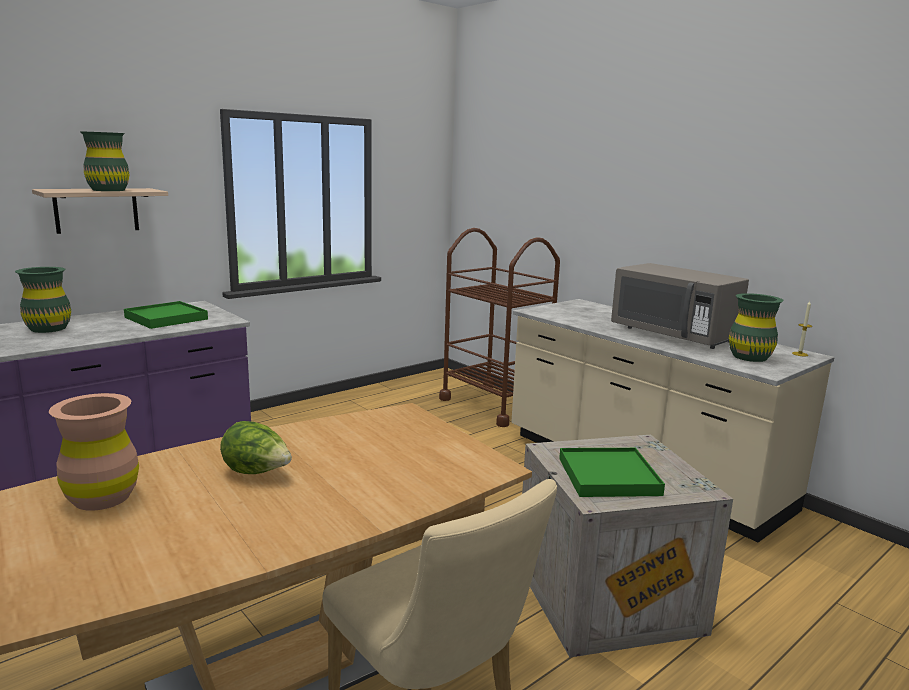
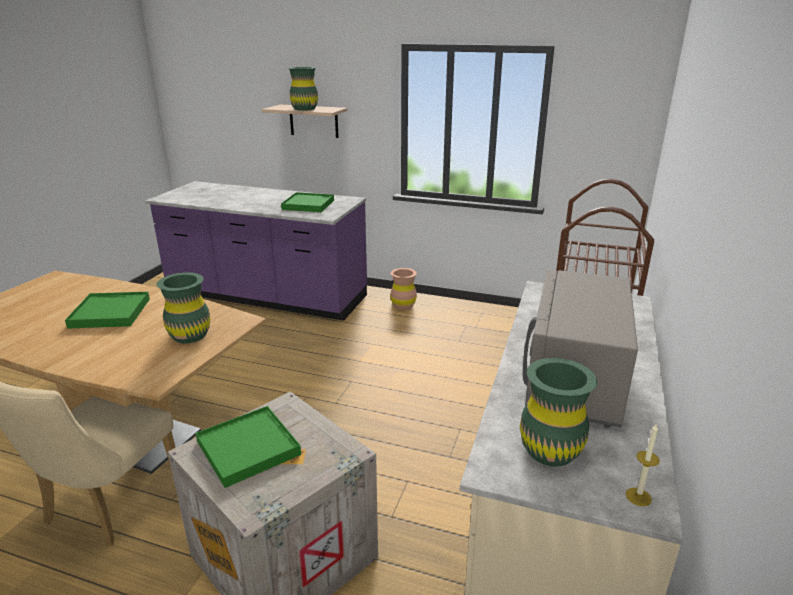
camera: 60 degrees right, 10 degrees up
(48, 328) = (253, 195): green vase -> green vase (190, 335)
(102, 497) = (65, 292): brown vase -> brown vase (403, 305)
(257, 473) = (110, 313): lettuce -> green tray

